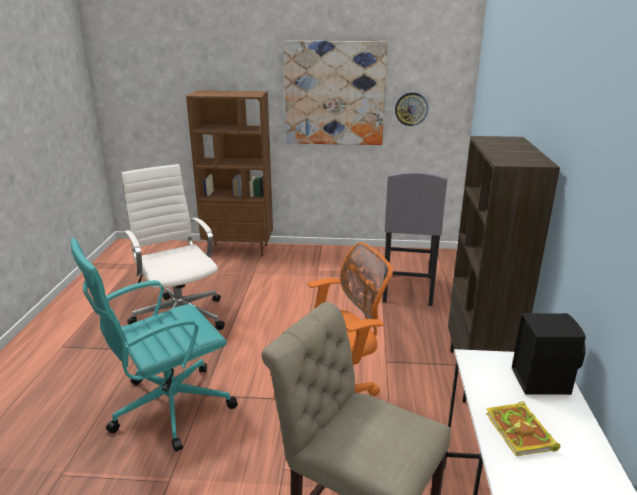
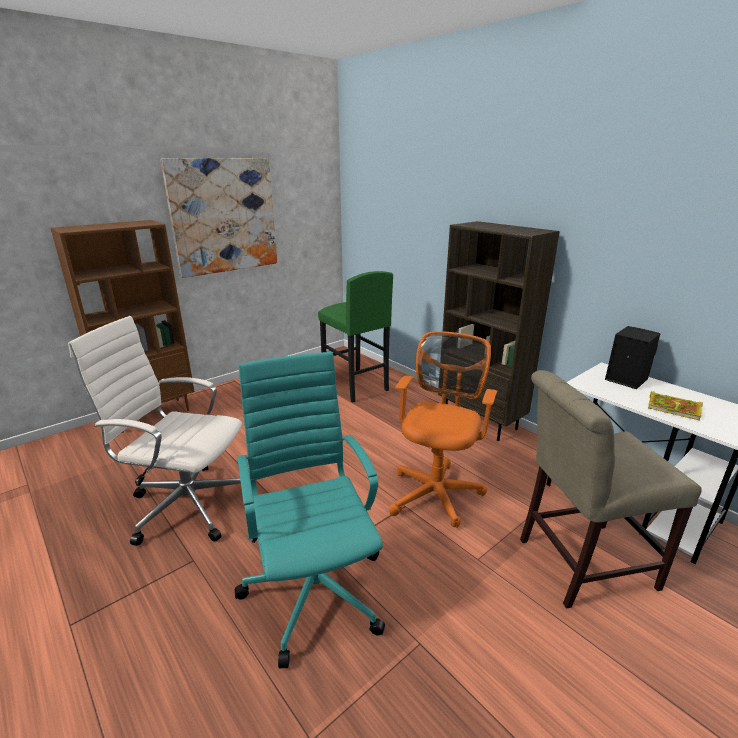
camera: 45 degrees left, 0 degrees up
(168, 408) = (315, 588): turquoise office chair -> turquoise office chair turned 150 degrees clockwise
(407, 289) = (355, 386): grey stool -> green stool
(411, 109) = (295, 224): wall clock -> none

